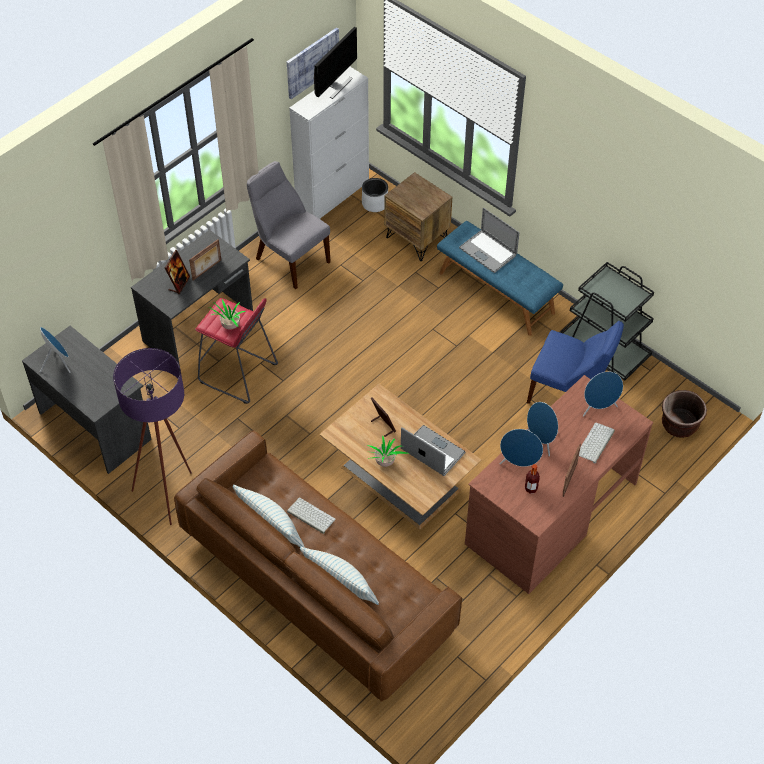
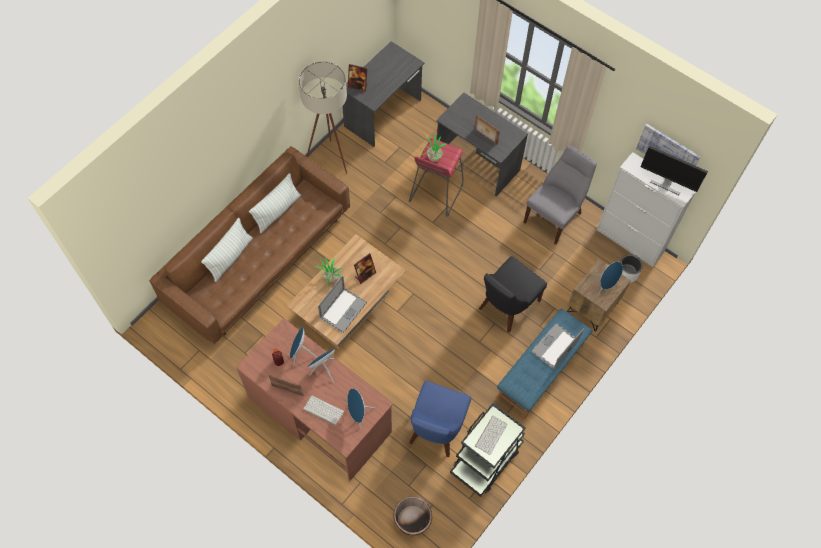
camera: 85 degrees right, 10 degrees up
(58, 363) = (390, 60): blue speaker -> blue speaker (605, 285)
(170, 491) = (331, 163): purple floor lamp -> beige floor lamp
(179, 284) = (470, 121): picture frame -> picture frame (358, 86)
(310, 515) = (286, 234): keyboard -> keyboard (490, 434)
(410, 315) = (507, 306): none -> black chair

